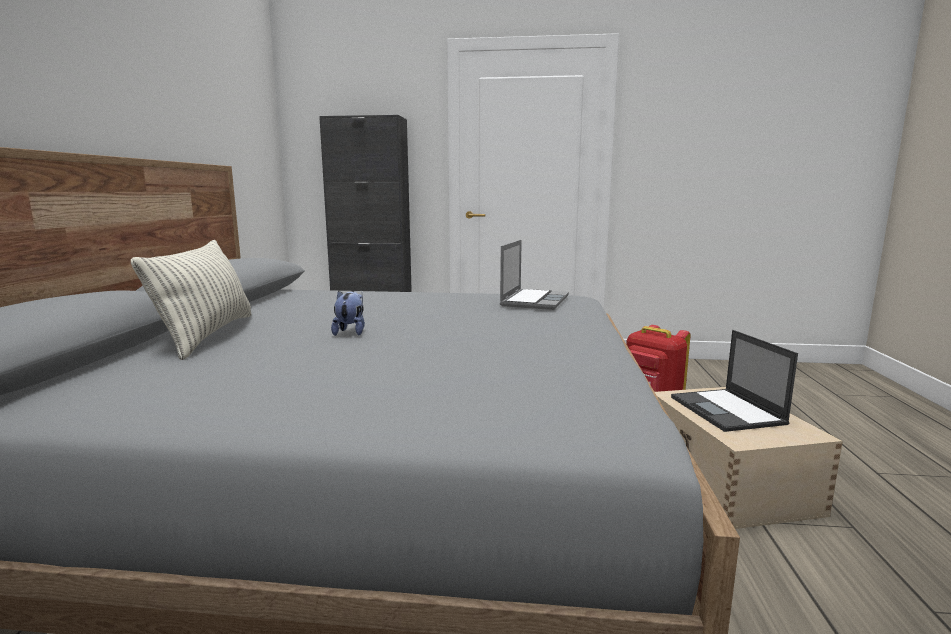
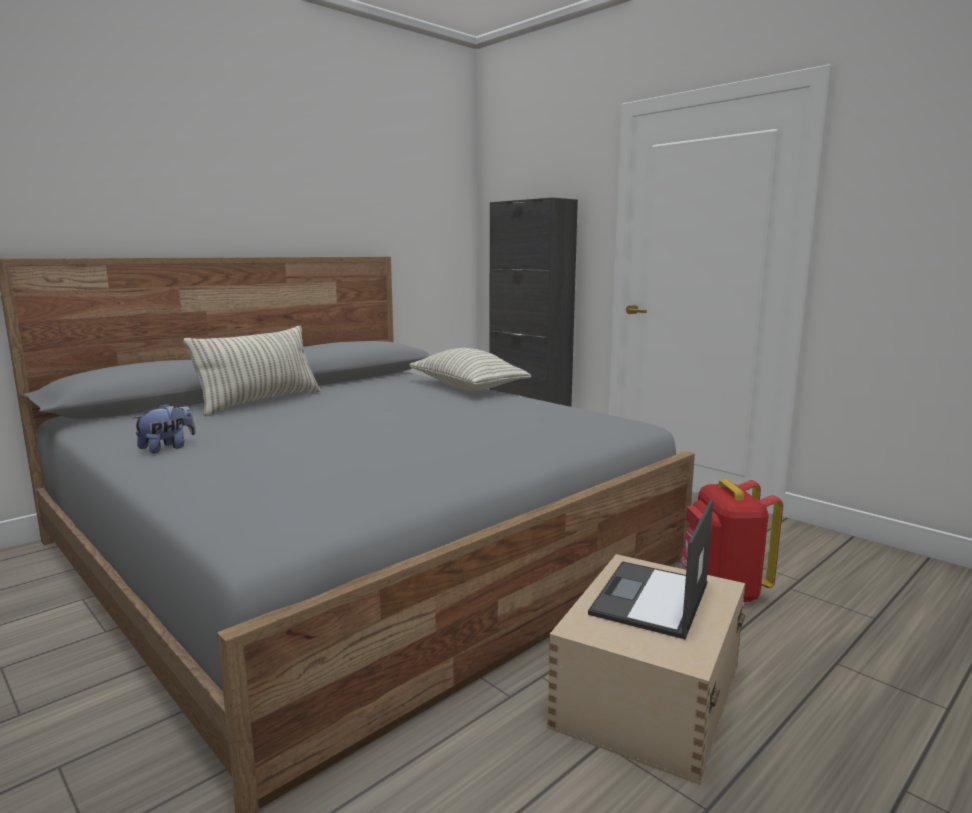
camera: 40 degrees right, 0 degrees up
(350, 332) = (331, 417): plush toy -> plush toy (167, 448)
(384, 292) = (467, 388): none -> pillow
(534, 301) = (561, 419): laptop -> none

